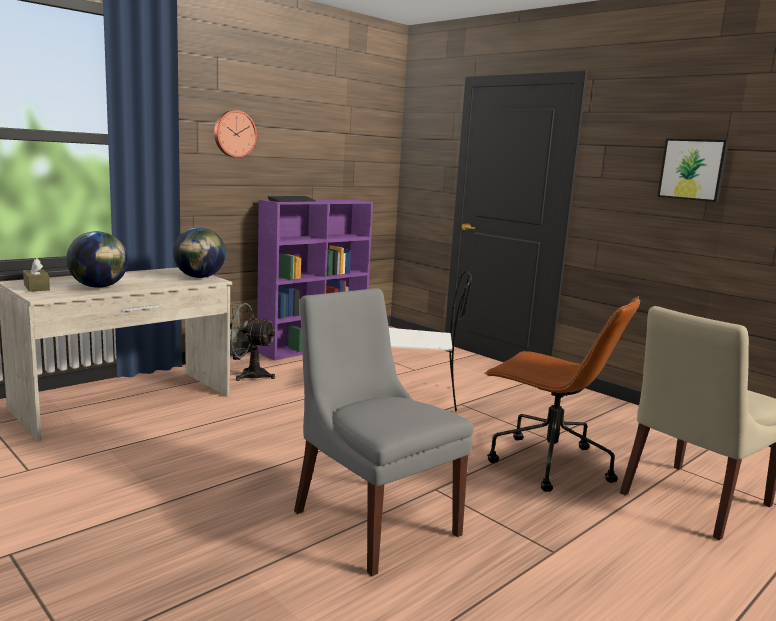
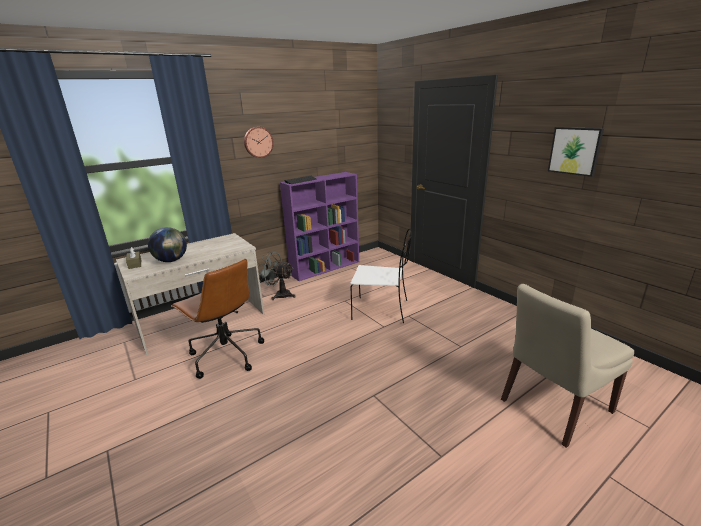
camera: 10 degrees right, 10 degrees up
(199, 277) = (237, 244): globe -> none
(372, 520) = (326, 424): grey chair -> none
(547, 463) = (455, 370): brown office chair -> brown office chair (225, 355)

